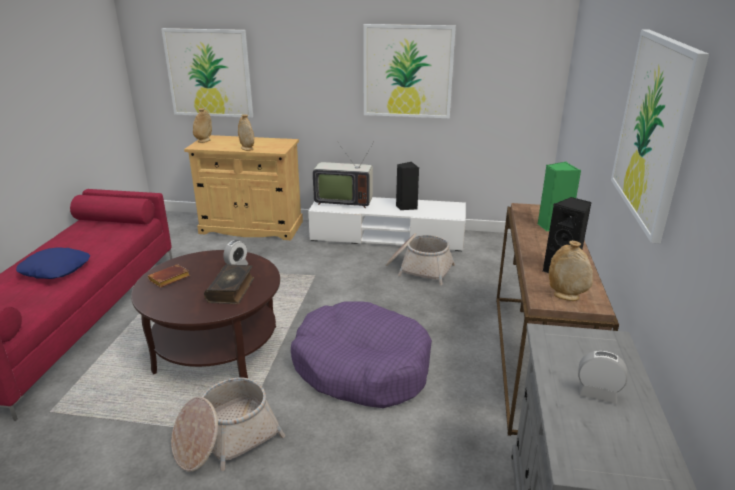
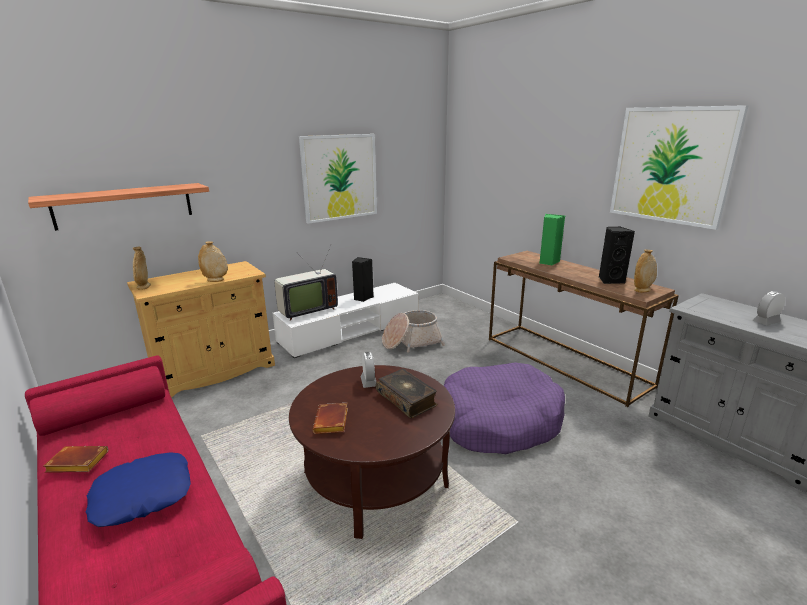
camera: 45 degrees left, 5 degrees down
(63, 240) = (76, 464): none -> brown book
(209, 73) = (124, 205): picture -> shelf
(226, 439) = (516, 534): basket -> none

